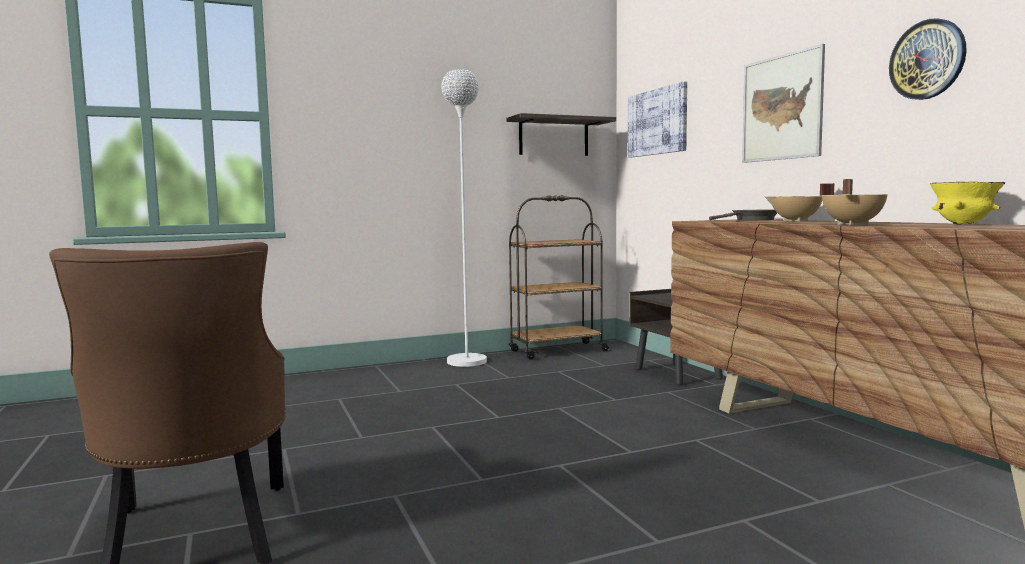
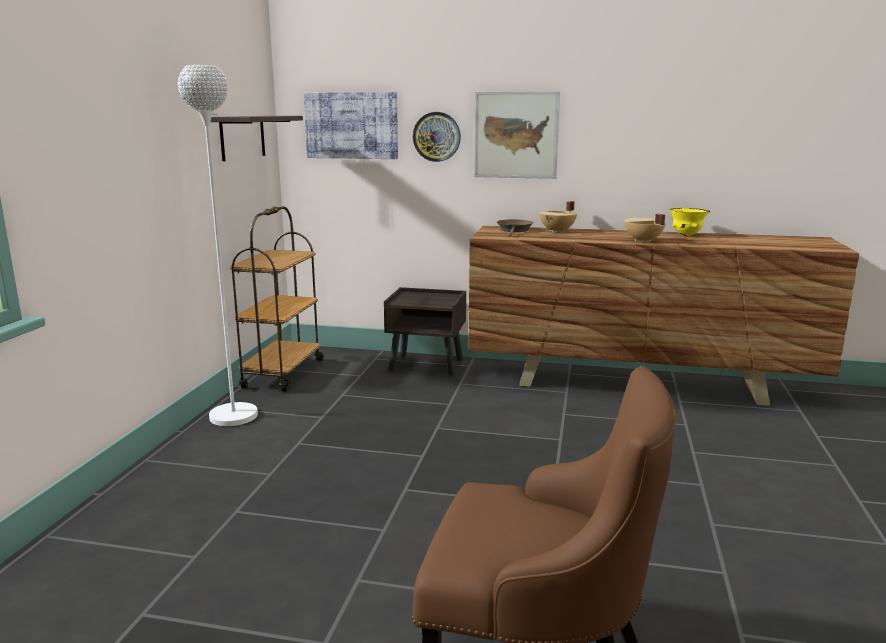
camera: 55 degrees left, 10 degrees up
(927, 60) = (645, 121): wall clock -> wall clock (436, 136)

